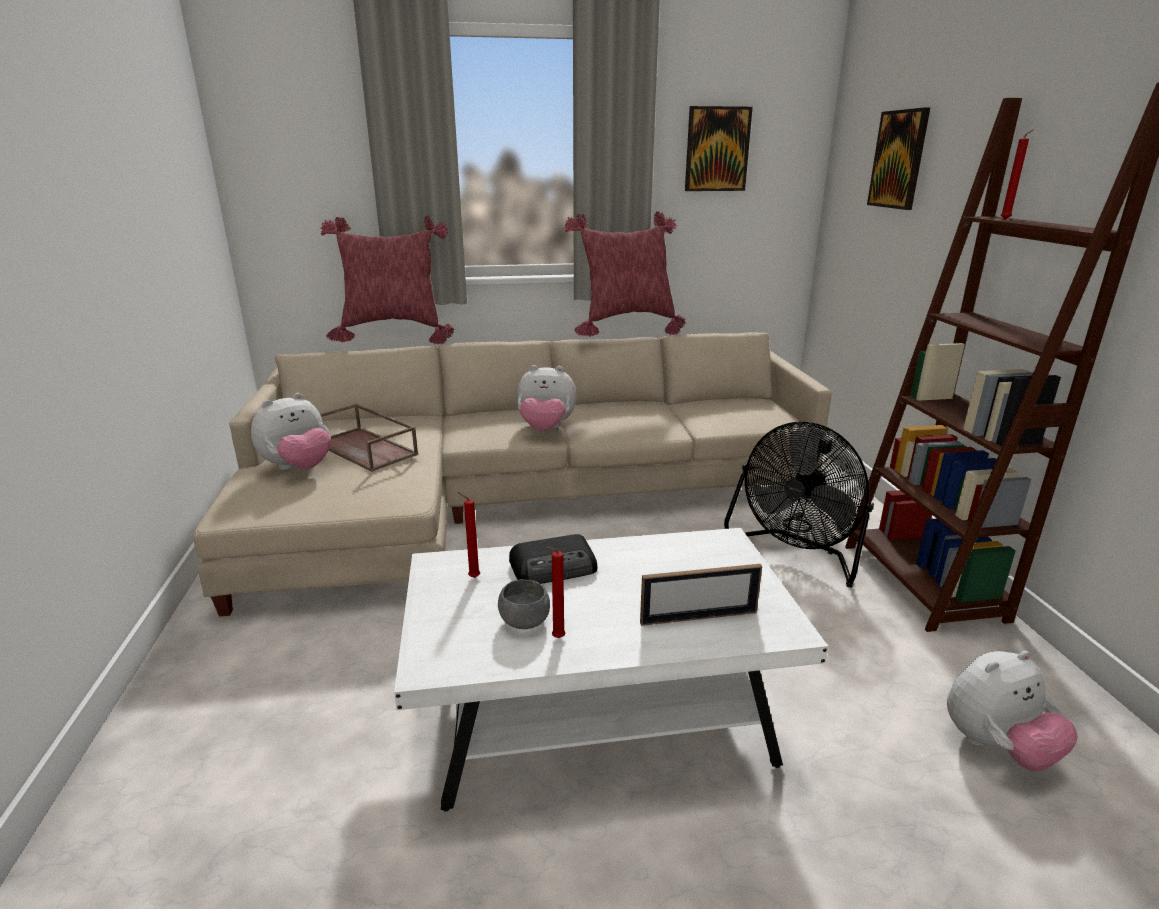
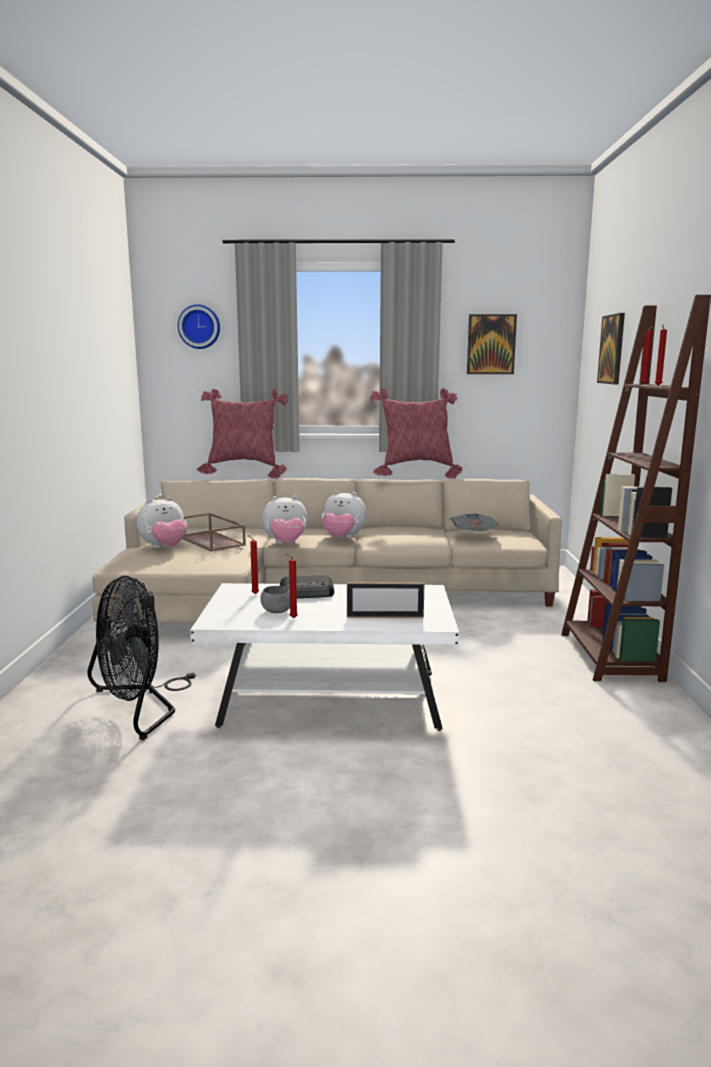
camera: 10 degrees right, 10 degrees down
(307, 122) = (199, 327): none -> wall clock
(713, 414) = (474, 536): none -> newspaper
(794, 549) = (519, 633): black fan -> black fan (142, 704)
(996, 747) = (602, 736): plush toy -> plush toy (286, 544)
(1042, 224) = (658, 385): none -> red candle

